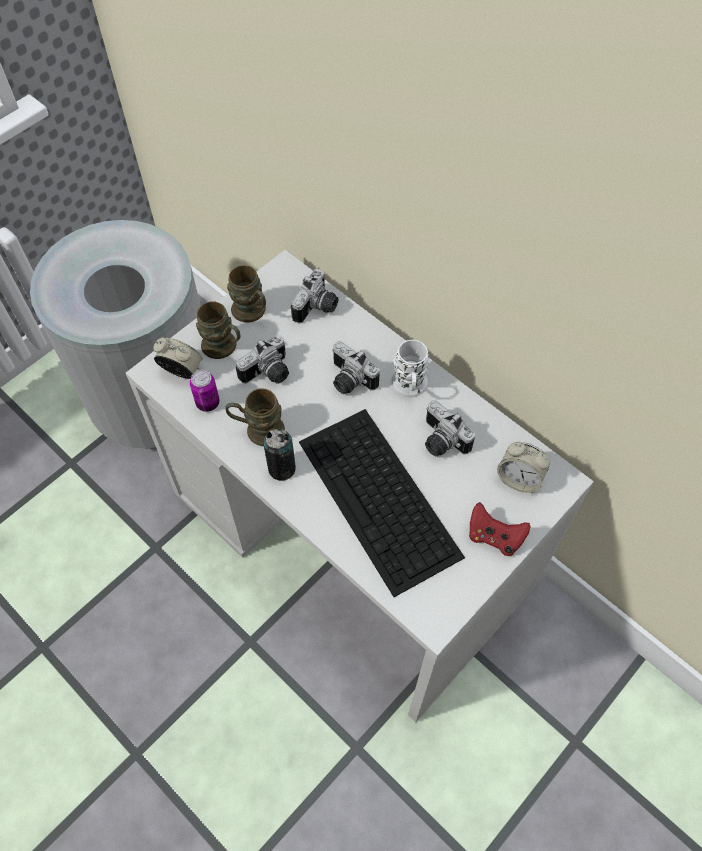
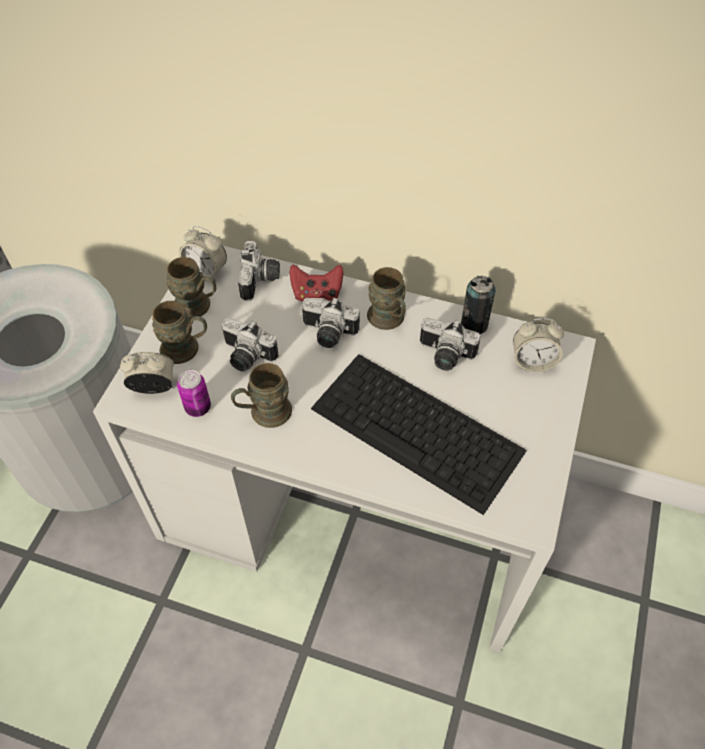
camera: 25 degrees left, 5 degrees down
(269, 374) = (245, 357): camera -> camera turned 90 degrees clockwise
(275, 282) = (206, 271): none -> alarm clock
(282, 468) = (308, 440): can -> can (474, 324)
(409, 388) = (389, 320): white mug -> brown mug
(494, 537) = (541, 421): red game controller -> red game controller (317, 293)

